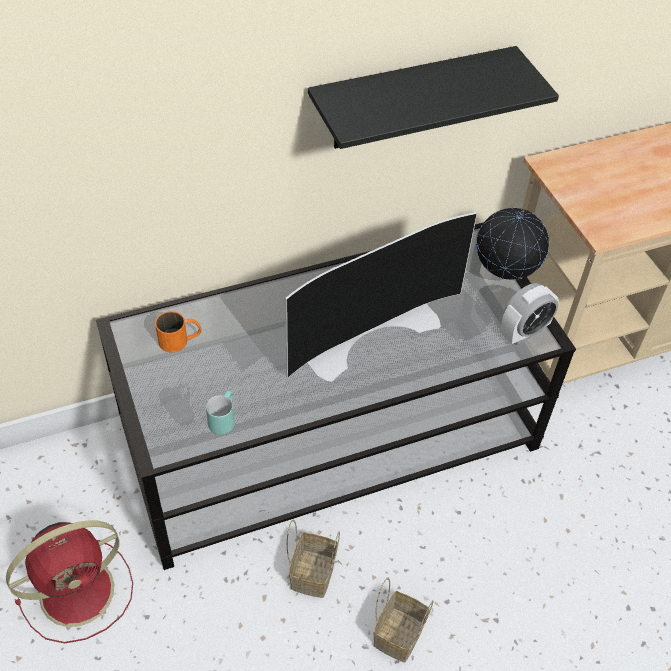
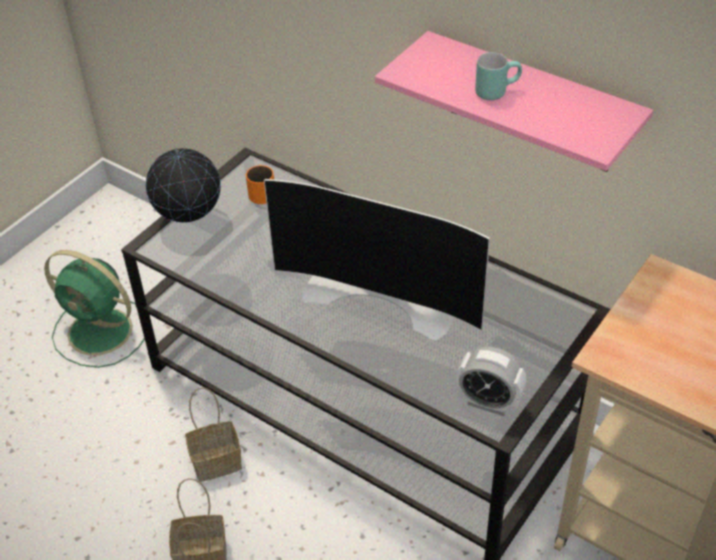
camera: 60 degrees right, 5 degrees down
(80, 590) = (102, 332): red fan -> green fan
(222, 419) = (209, 261): turquoise mug -> turquoise mug (496, 90)
(411, 99) = (531, 104): black shelf -> pink shelf
(504, 275) = (550, 355): globe -> globe (190, 221)

